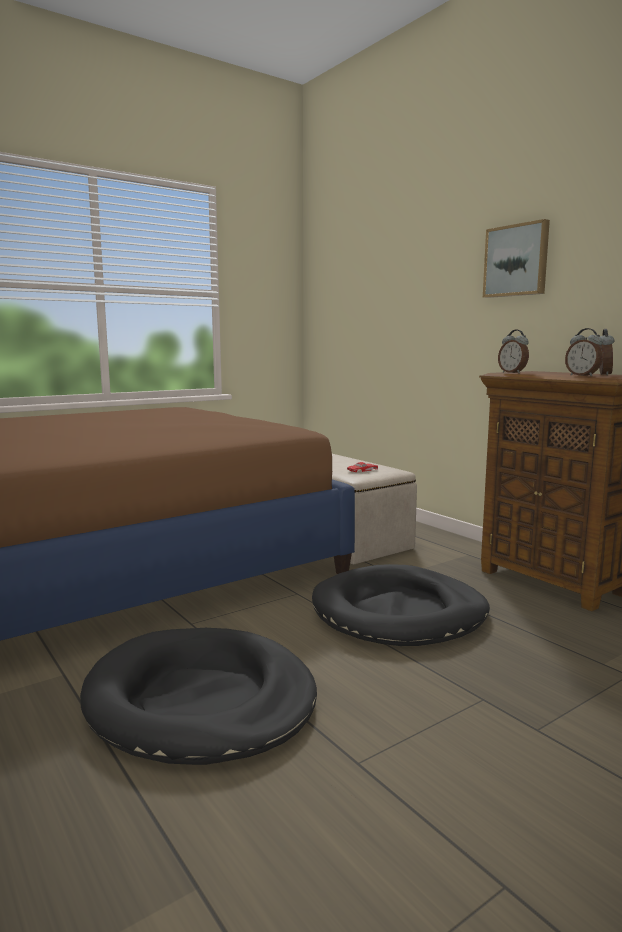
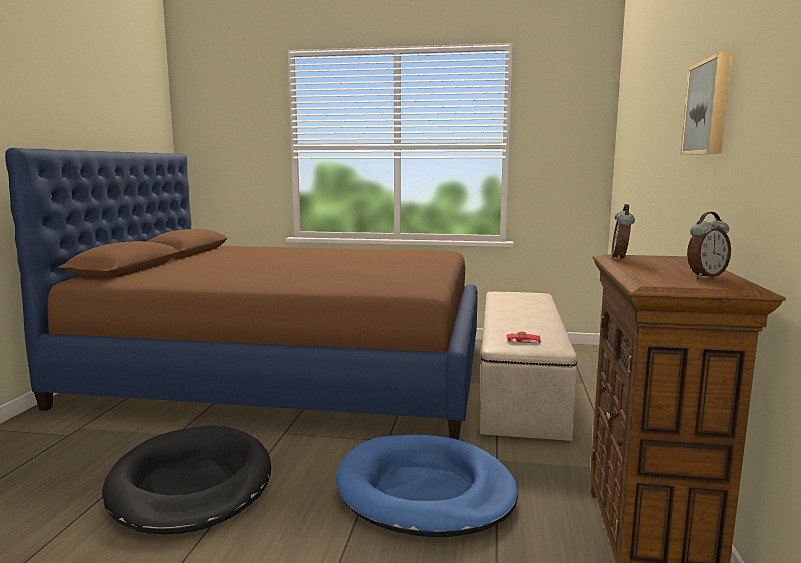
camera: 45 degrees right, 0 degrees up
(399, 612) = (425, 491): black dog bed -> blue dog bed
(582, 375) = (650, 274): alarm clock -> none

